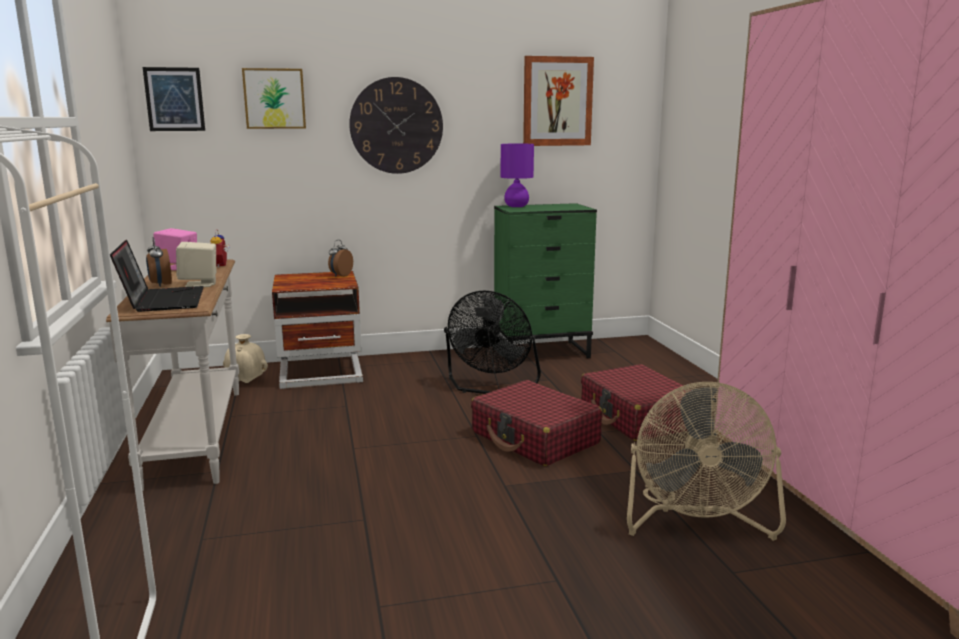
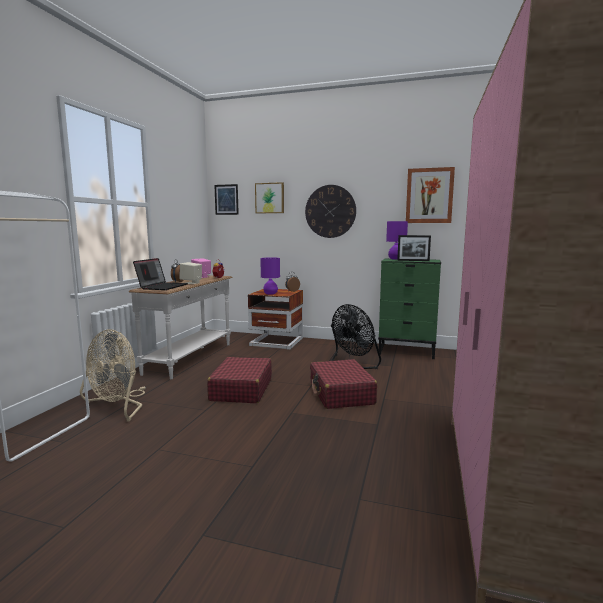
camera: 30 degrees right, 5 degrees down
(247, 382) = (239, 340): beige vase -> none
(313, 285) = (270, 294): none -> purple table lamp
(552, 208) = (413, 260): none -> picture frame
(637, 417) = (420, 396): red suitcase -> red suitcase (241, 389)
(690, 521) = (373, 461): beige fan -> beige fan (119, 405)

